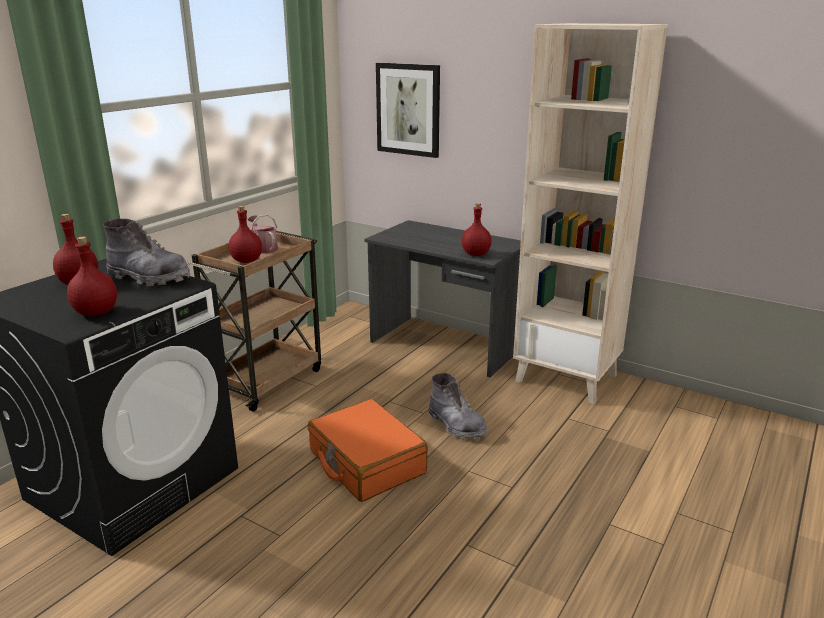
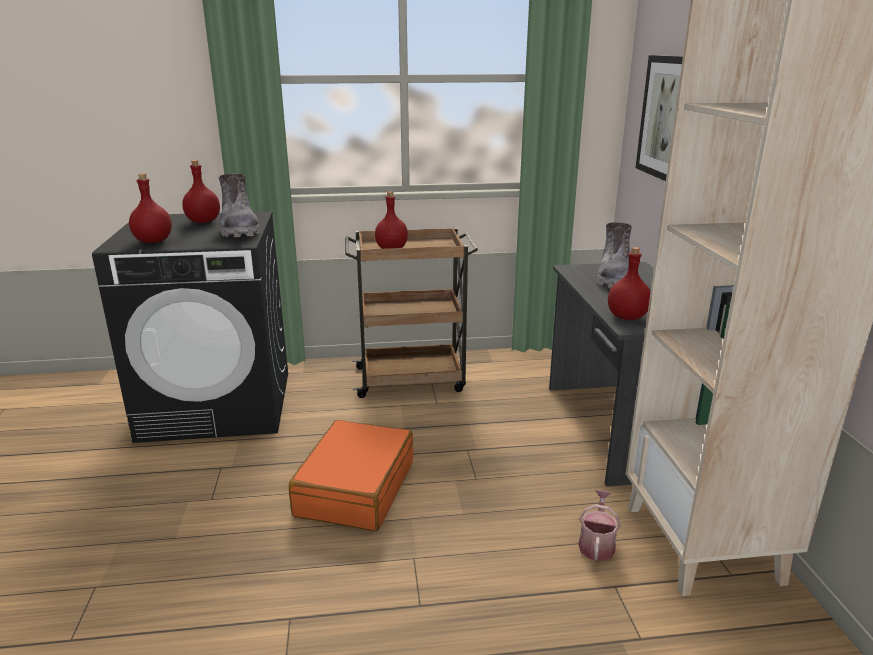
camera: 50 degrees right, 0 degrees up
(264, 248) = (429, 244): watering can -> watering can (597, 544)
(456, 425) = (482, 510): grey boot -> grey boot (614, 279)

